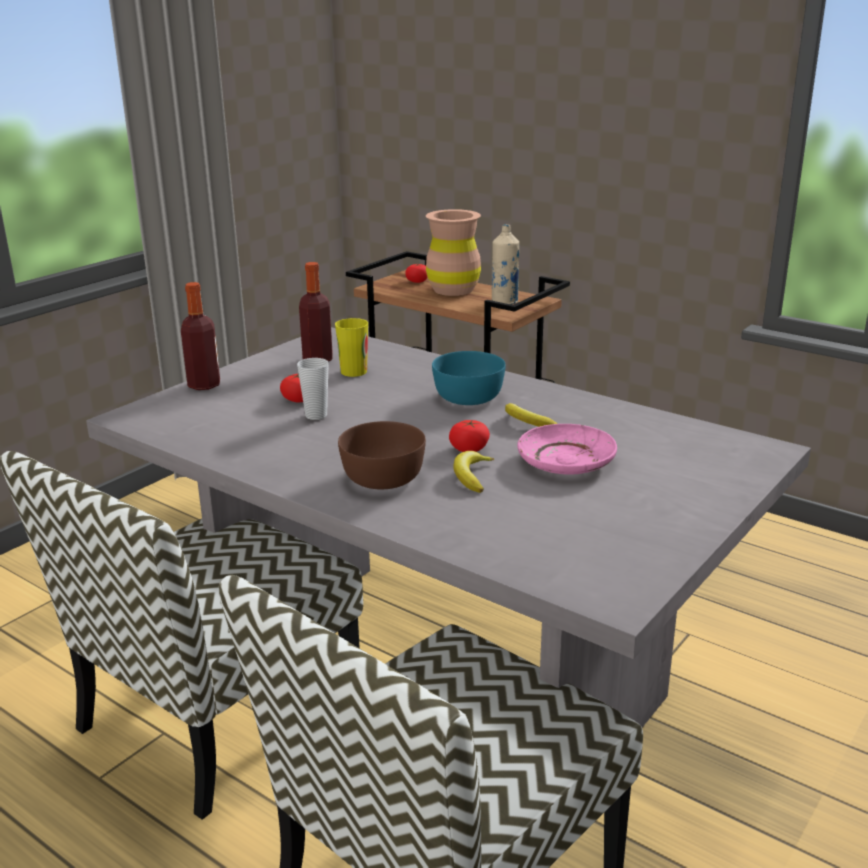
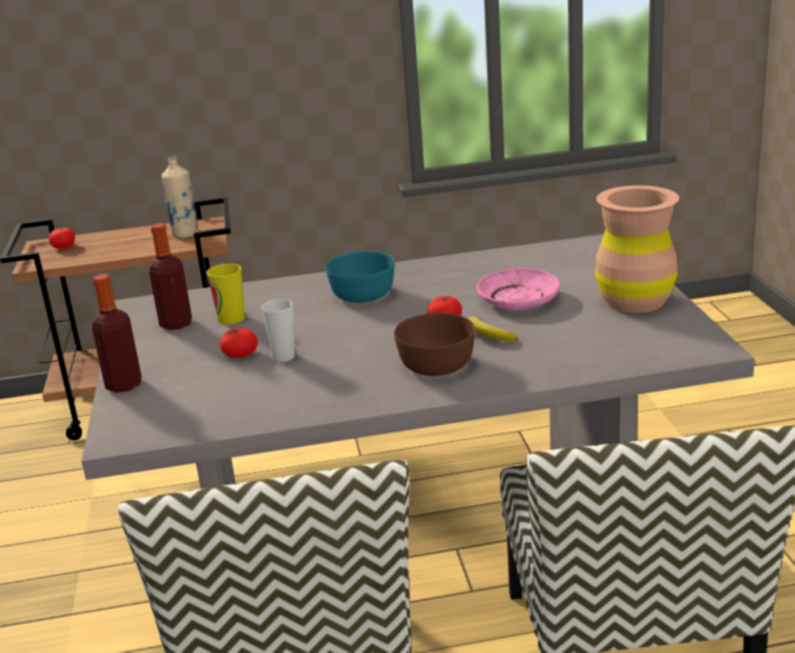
camera: 45 degrees left, 0 degrees up
(453, 290) = (116, 241): brown vase -> brown vase (635, 301)
(527, 422) = (440, 291): banana -> none

